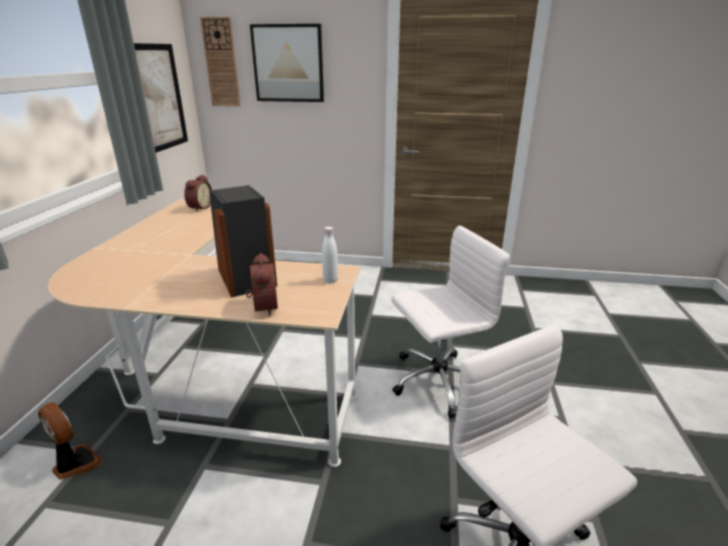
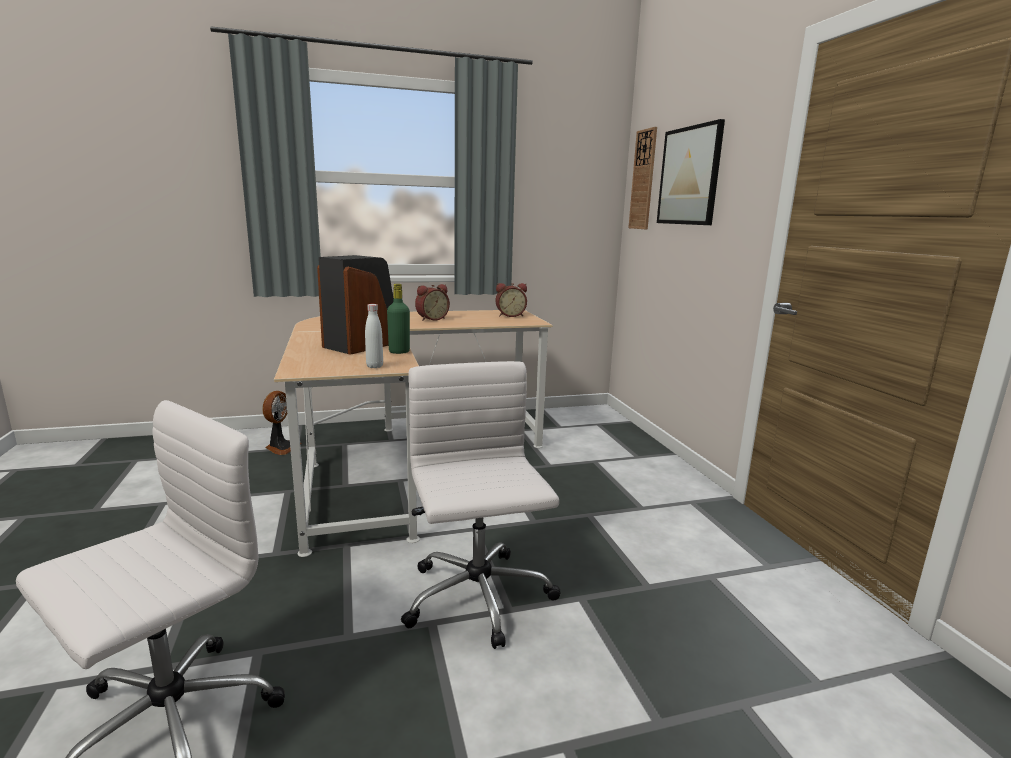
camera: 65 degrees right, 10 degrees down
(159, 97) = (556, 211): picture -> none
(263, 307) = (306, 356): alarm clock -> alarm clock (431, 319)
(288, 265) = (399, 352): none -> green bottle
(436, 382) = (478, 599): white office chair -> white office chair turned 150 degrees counterclockwise

